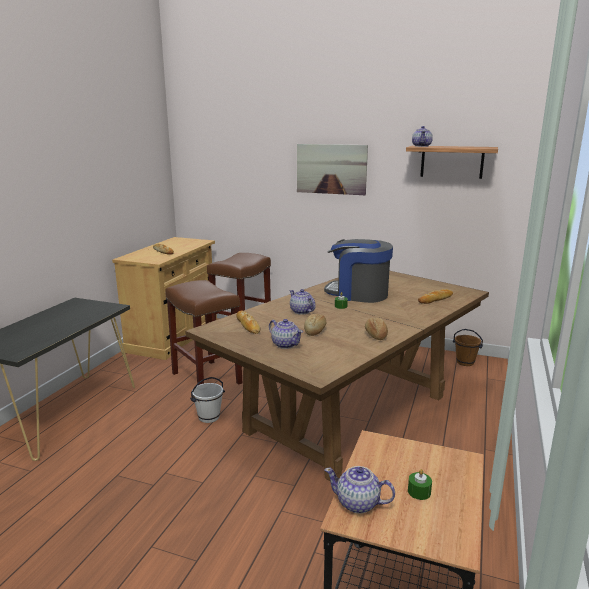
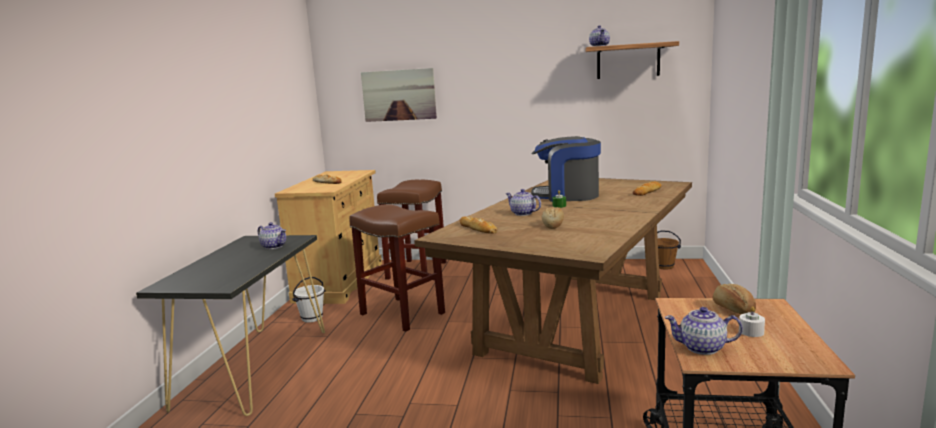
camera: 10 degrees left, 5 degrees down
(208, 417) = (427, 347): white bucket -> white bucket (312, 318)
(285, 344) = (533, 237): teapot -> teapot (274, 246)
(331, 169) = (502, 79): picture -> picture (399, 95)
(375, 335) = (616, 222): bread -> bread (732, 309)
(419, 492) = (751, 332): green candle -> white candle

